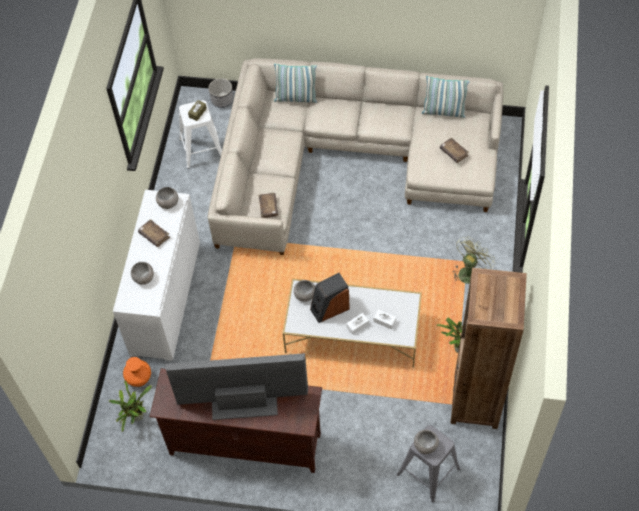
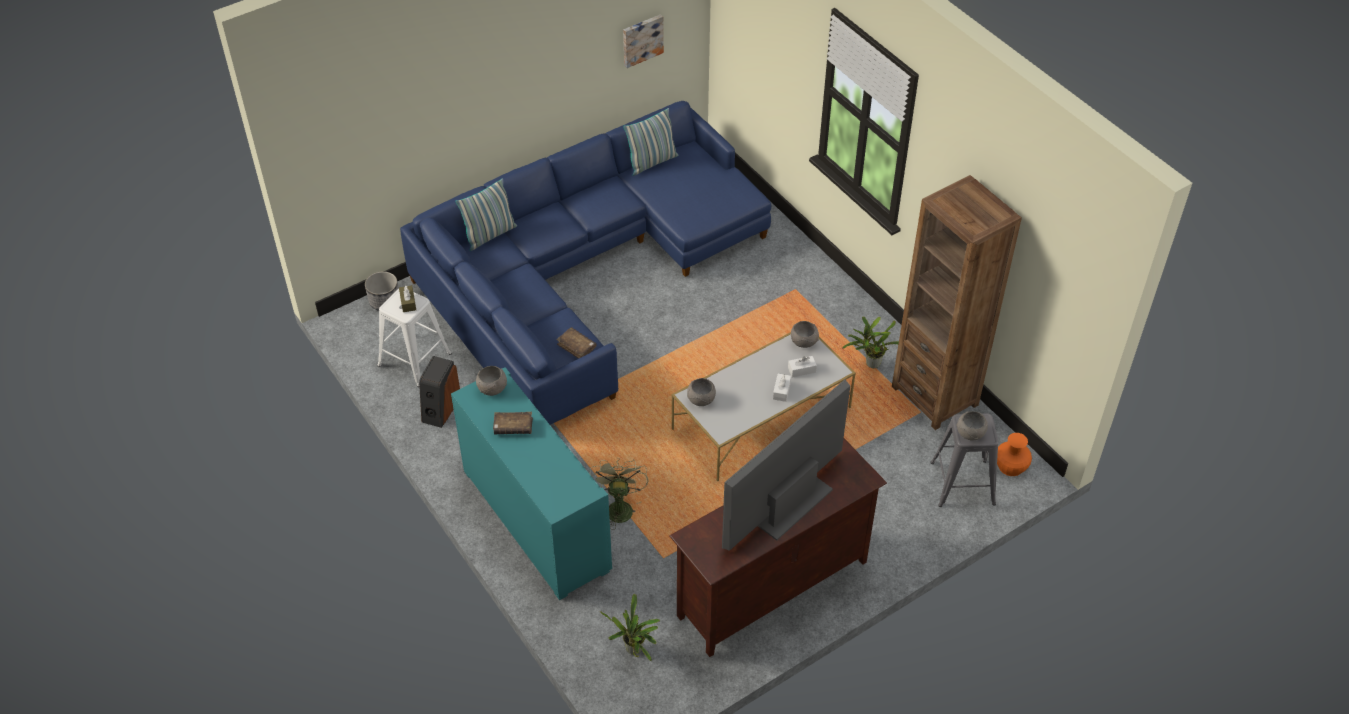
camera: 45 degrees left, 10 degrees down
(139, 378) = (594, 613): orange vase -> orange vase (1010, 466)
(143, 277) = (548, 471): grey bowl -> grey bowl (803, 342)
(165, 298) = (536, 520): white cabinet -> turquoise cabinet
(329, 308) = (738, 394): speaker -> speaker (440, 408)
(348, 159) = (582, 274): beige sofa -> blue sofa
(453, 152) = (702, 190): brown book -> none
(469, 271) = (807, 295): green fan -> green fan (618, 507)
(470, 22) = (642, 39): none -> picture

